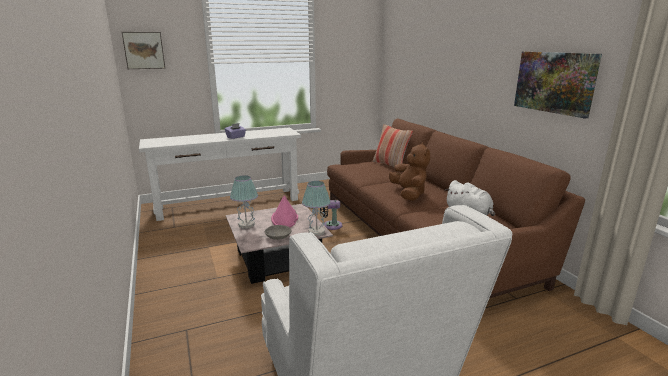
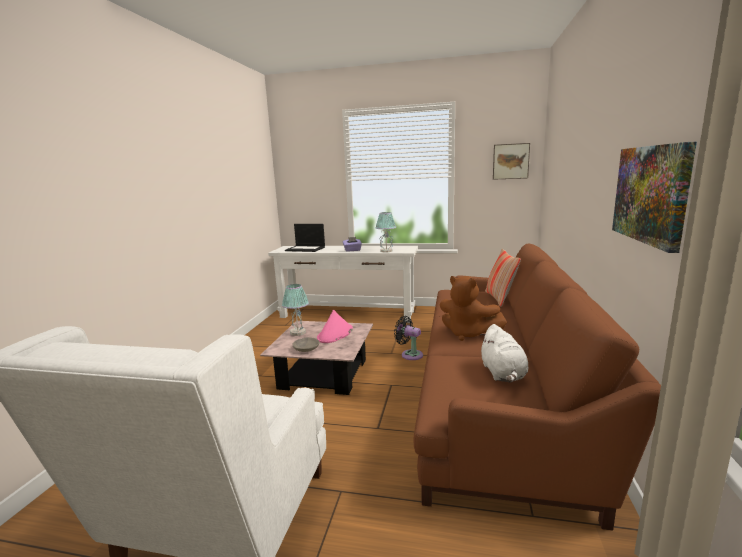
camera: 35 degrees right, 5 degrees down
(144, 50) = (295, 170): picture -> picture (510, 161)
(179, 140) = (306, 249): none -> laptop
(316, 232) = (342, 353): table lamp -> table lamp (386, 251)
(409, 194) = (468, 334): brown plush toy -> brown plush toy turned 105 degrees clockwise

